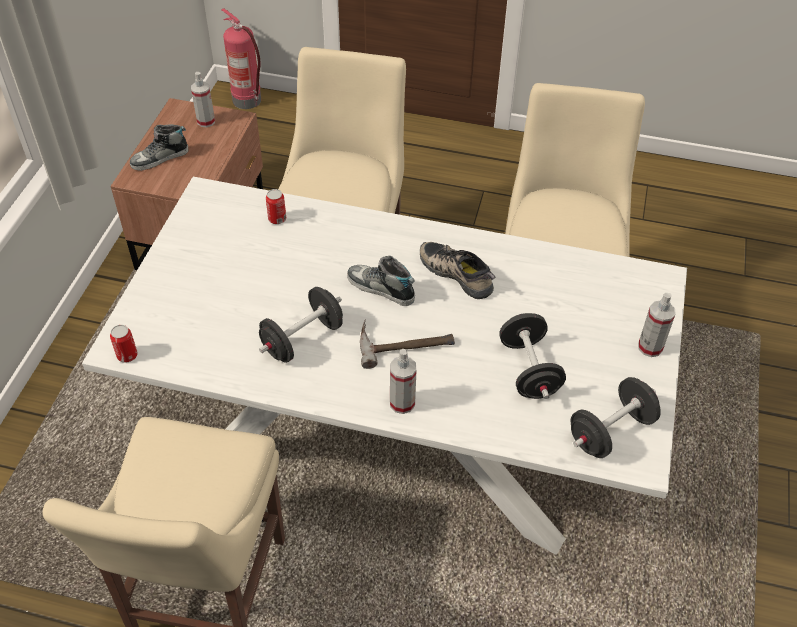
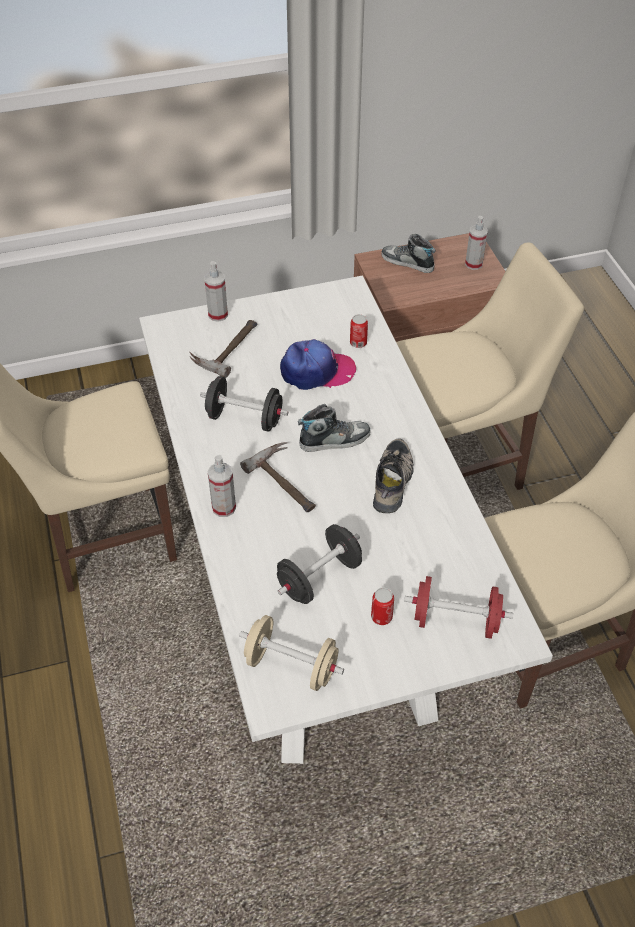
camera: 60 degrees right, 0 degrees up
(127, 355) = (161, 335): can -> can (381, 617)
(195, 312) = (226, 347): none -> hammer
(248, 100) = (599, 296): fire extinguisher -> none
(287, 262) = (317, 371): none -> cap
(381, 288) = (334, 440): shoe -> shoe turned 75 degrees clockwise
(610, 431) = (291, 665): black dumbbell -> beige dumbbell
(625, 305) = (455, 620): none -> red dumbbell
(650, 347) = (416, 661): spray bottle -> spray bottle (218, 314)

